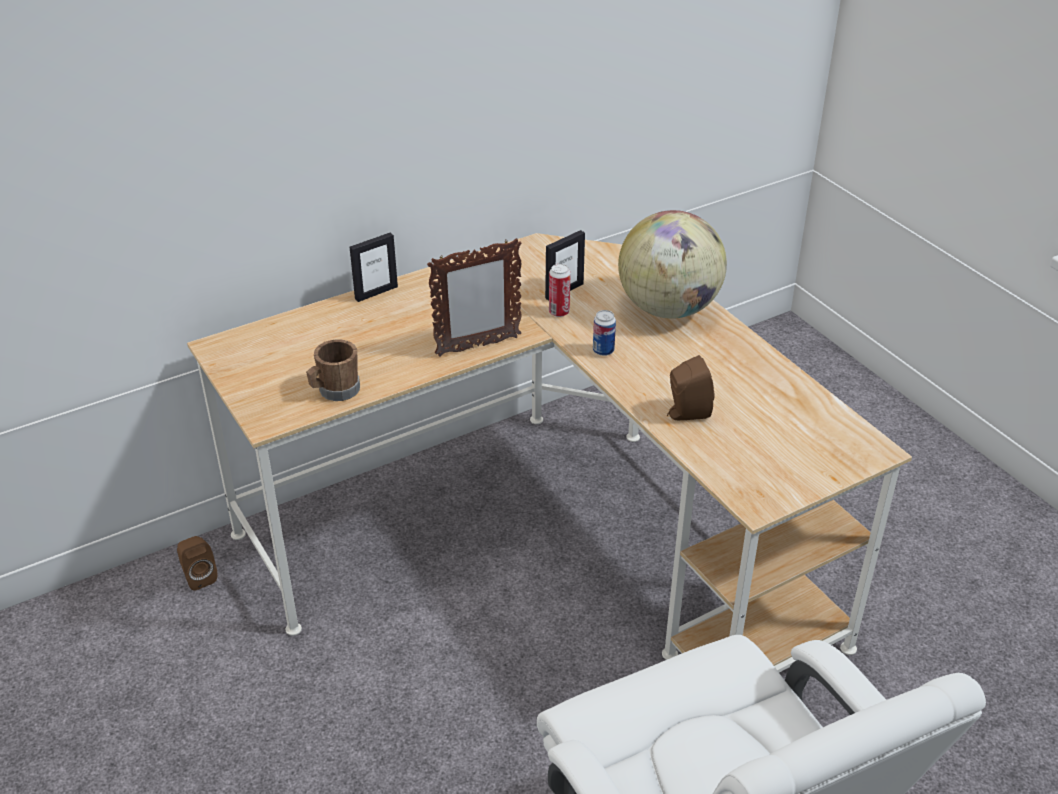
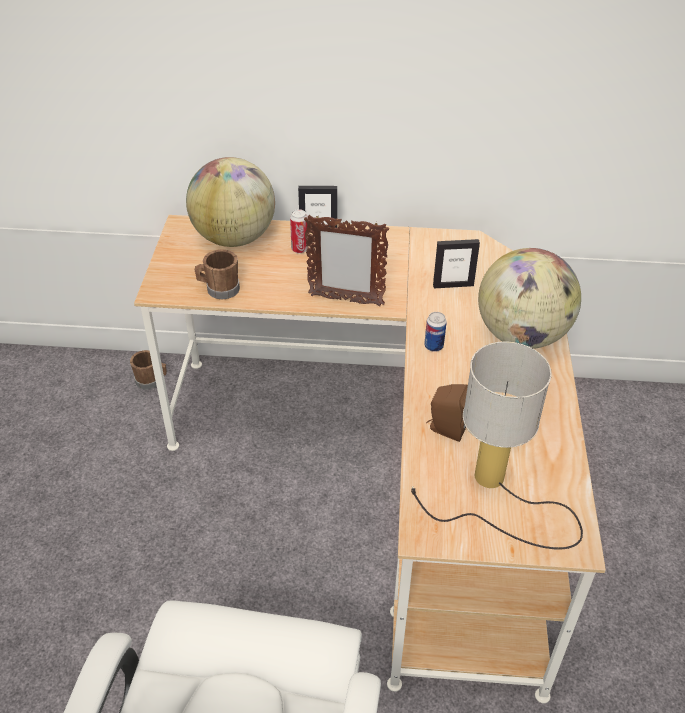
camera: 35 degrees right, 5 degrees up
(199, 577) = (151, 381): brown speaker -> brown mug
(293, 336) = (234, 238): none -> globe
(559, 312) = (431, 300): can -> can (299, 249)
(777, 443) = (495, 493): none -> table lamp

